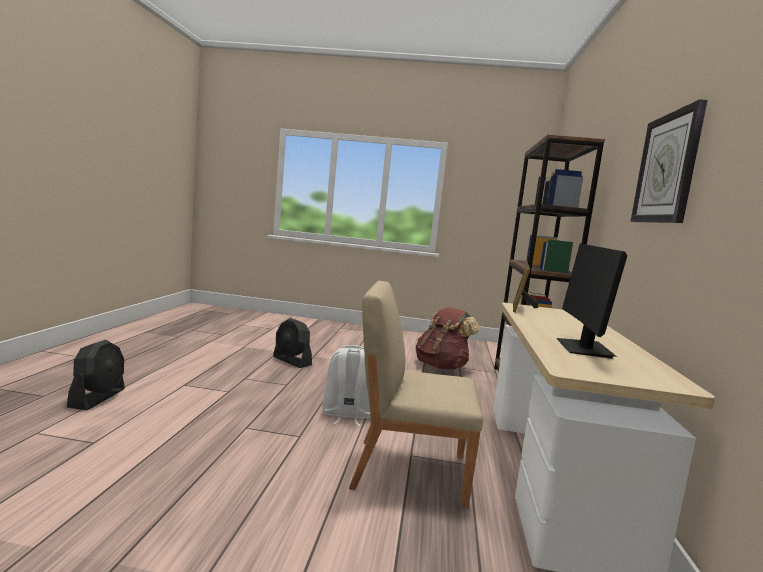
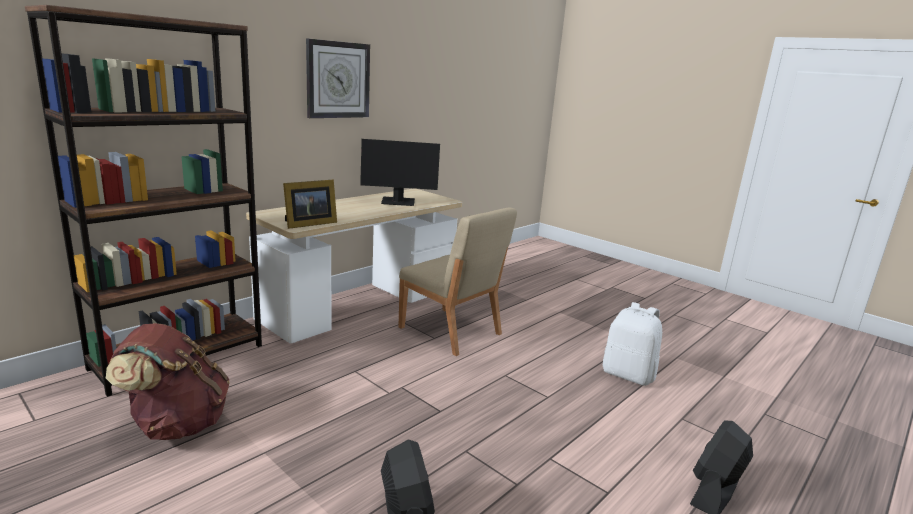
camera: 145 degrees left, 10 degrees up
(347, 414) = (440, 383): white backpack -> white backpack (628, 375)
(584, 349) = (398, 202): monitor -> monitor turned 45 degrees clockwise

